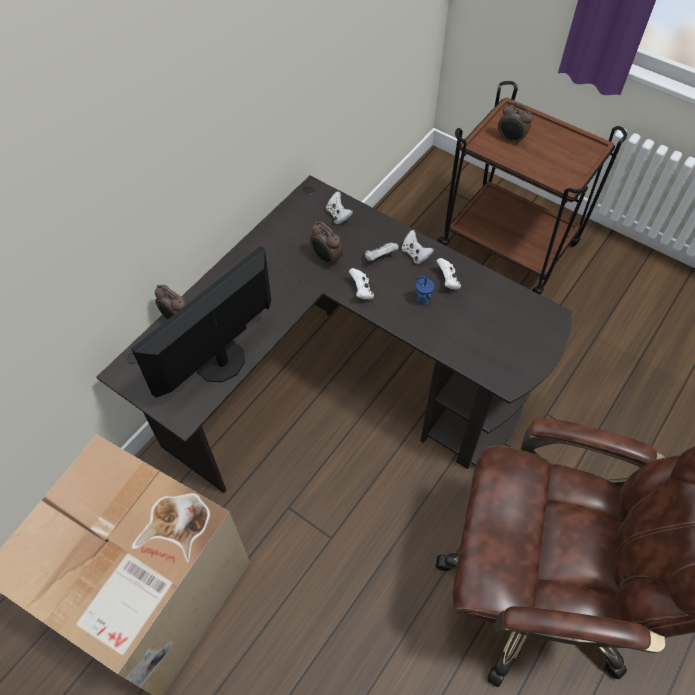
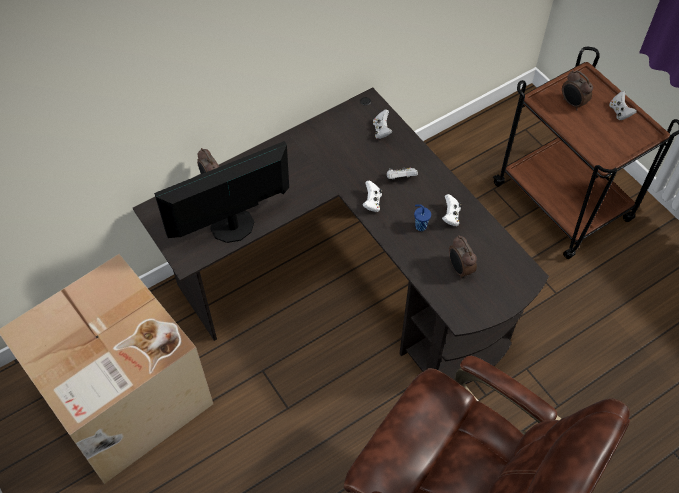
camera: 20 degrees right, 0 degrees up
(326, 259) = (354, 166): alarm clock -> alarm clock (459, 269)
(415, 254) = (433, 185): white game controller -> white game controller (619, 112)

